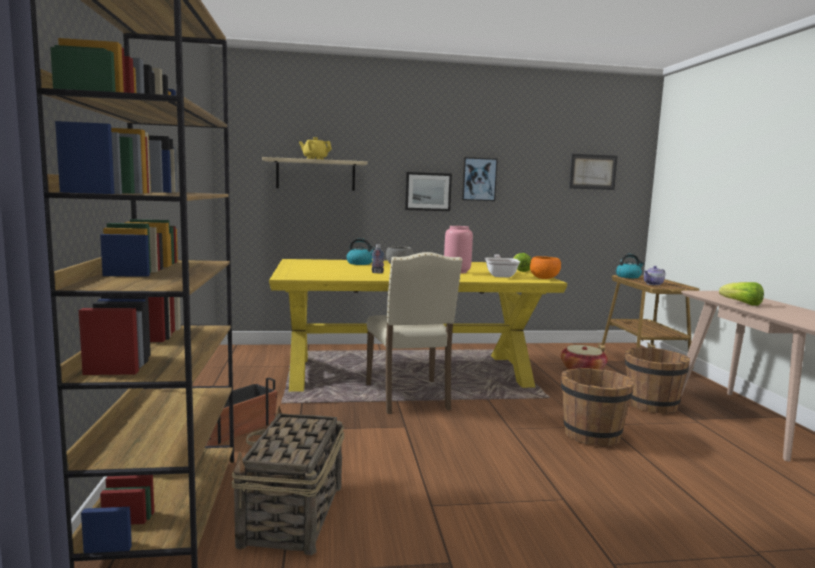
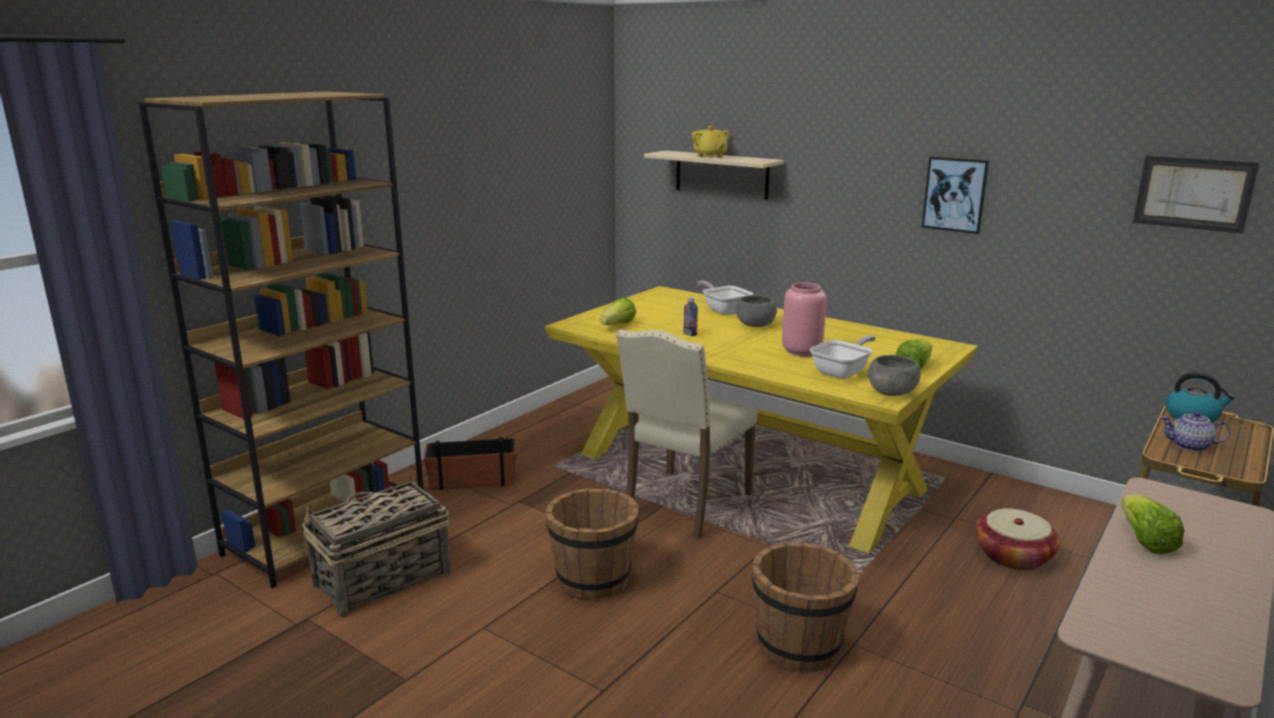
camera: 45 degrees right, 10 degrees up
(320, 274) = (618, 325): none -> lettuce
(360, 263) = (724, 310): kettle -> frying pan
(428, 191) = (870, 209): picture -> none
(544, 278) = (892, 393): orange bowl -> grey bowl
(651, 405) = (998, 652): brown bucket -> brown bucket (593, 579)

